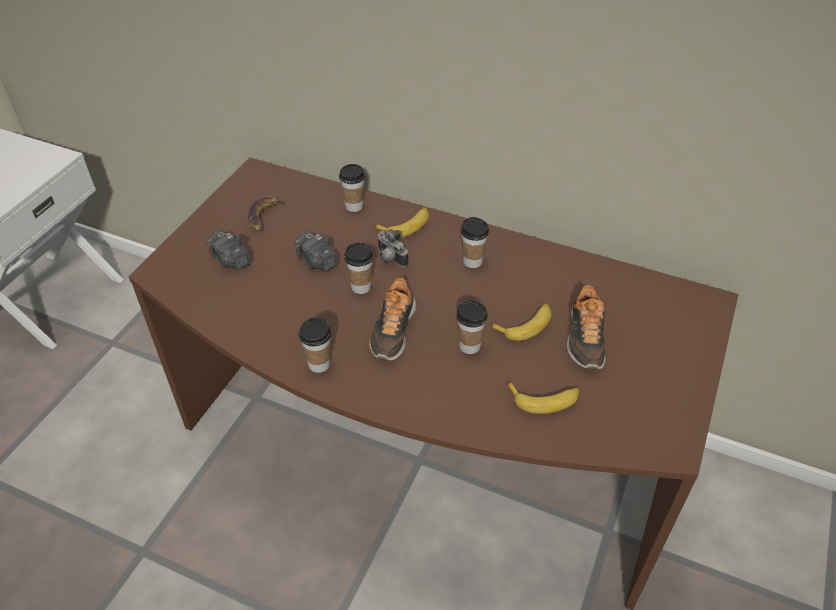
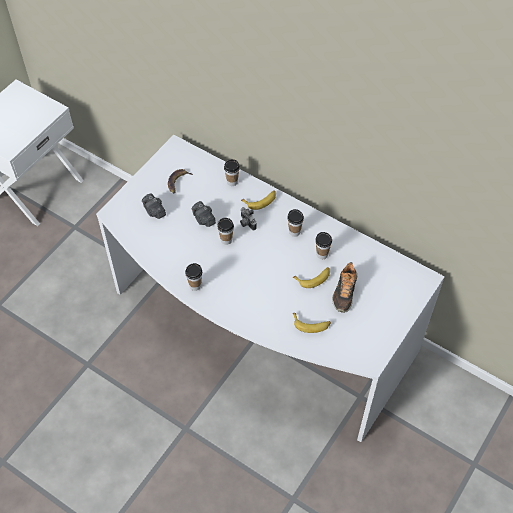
camera: 10 degrees right, 10 degrees up
(393, 331) = (239, 271): shoe -> none
(421, 448) = (259, 328): brown desk -> white desk
(469, 346) = (279, 287): cup -> cup (322, 254)

